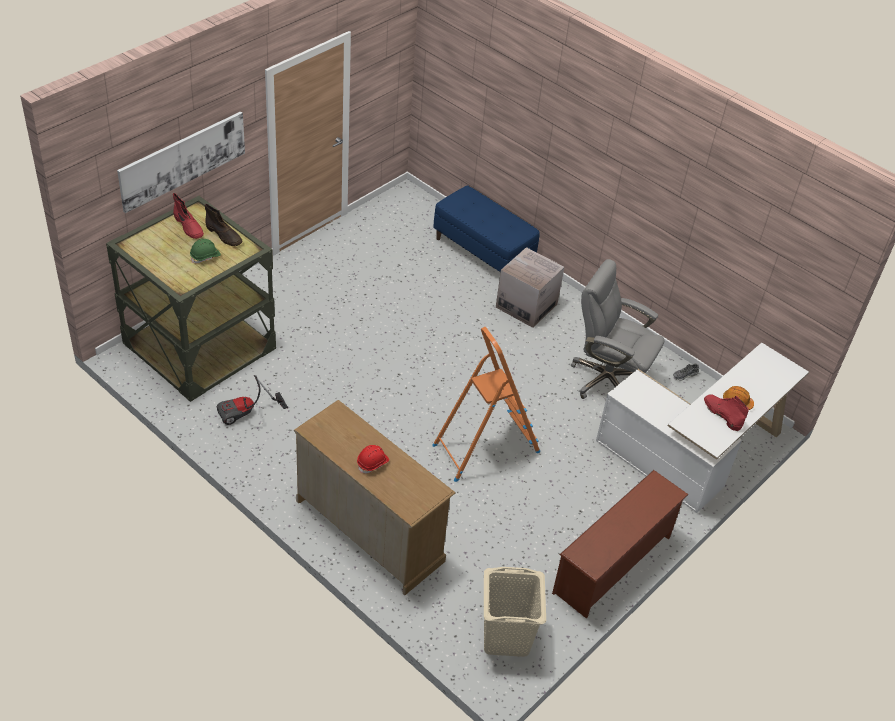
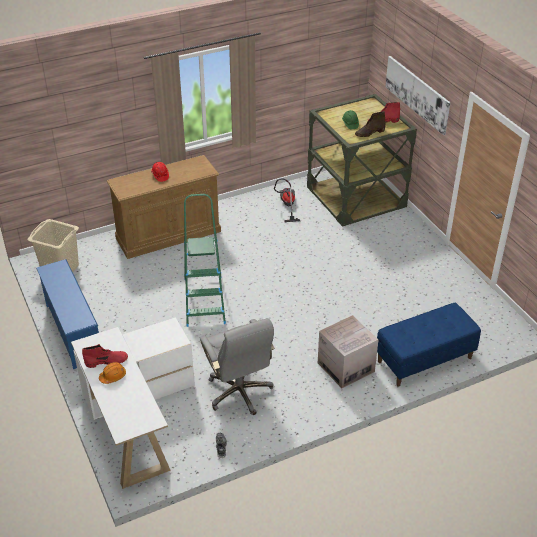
camera: 115 degrees right, 5 degrees down
(487, 448) = (204, 300): orange step ladder -> green step ladder
(608, 380) = (238, 390): grey office chair -> grey office chair turned 105 degrees clockwise
(613, 565) = (72, 332): brown shoe rack -> blue shoe rack

